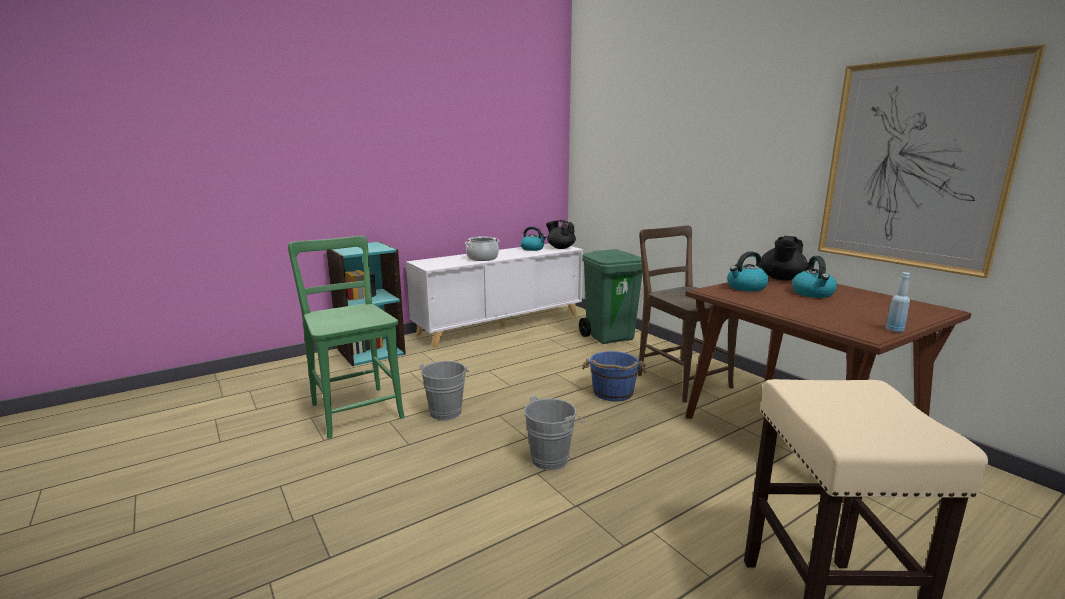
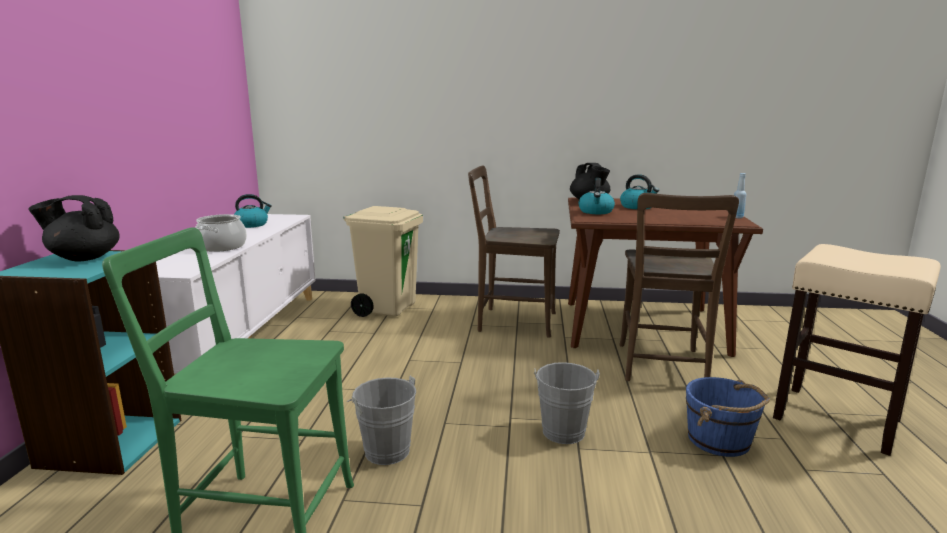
camera: 50 degrees left, 0 degrees up
(560, 247) = (281, 218): black teapot -> black teapot (84, 258)
(609, 337) = (387, 308): green trash can -> beige trash can
(613, 393) = (491, 354): blue bucket -> blue bucket (719, 440)
(732, 468) = (661, 367): none -> brown chair
(914, 165) = (665, 96): picture -> none

